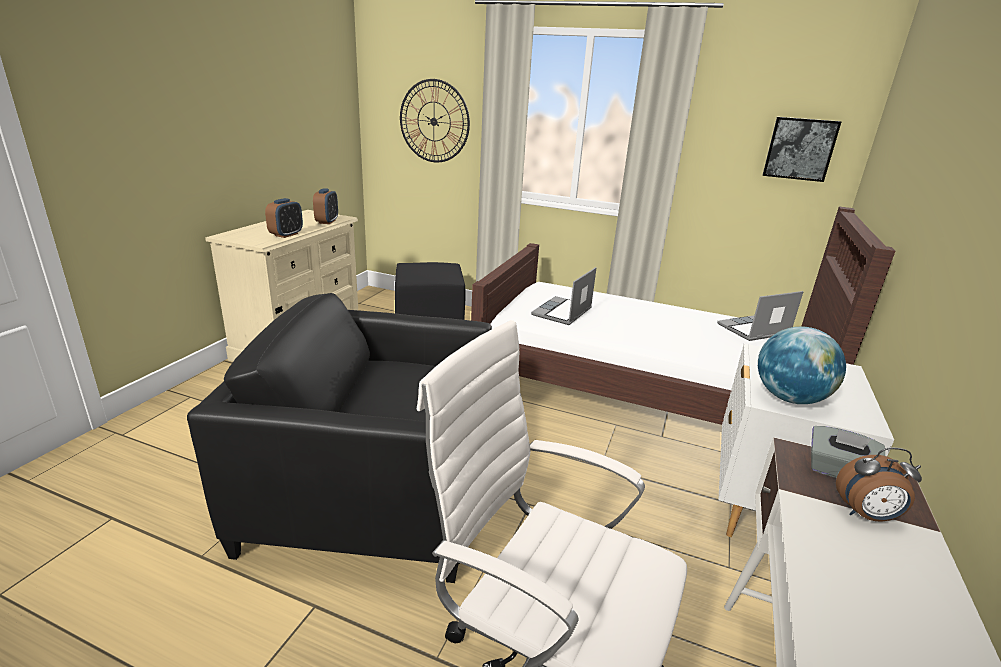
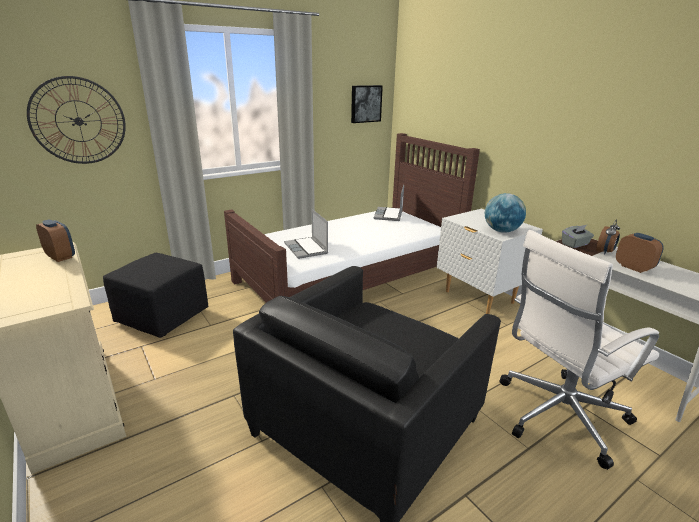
camera: 55 degrees left, 0 degrees up
(286, 234) = (66, 284): alarm clock -> alarm clock (633, 267)

